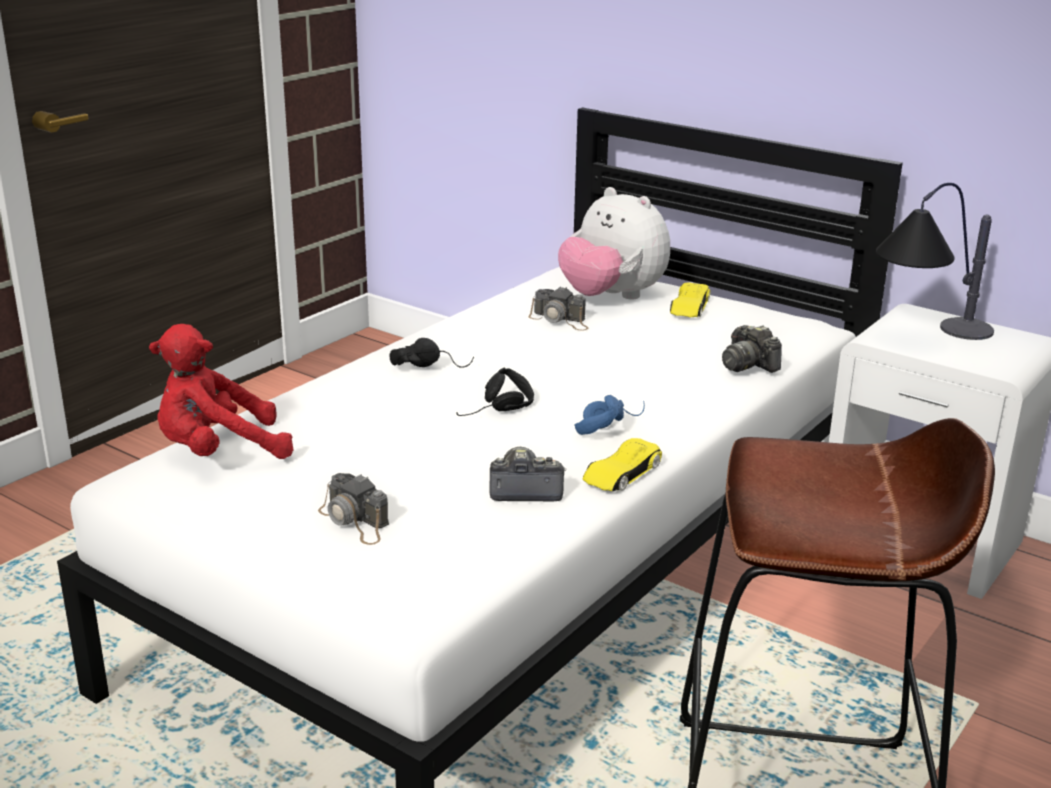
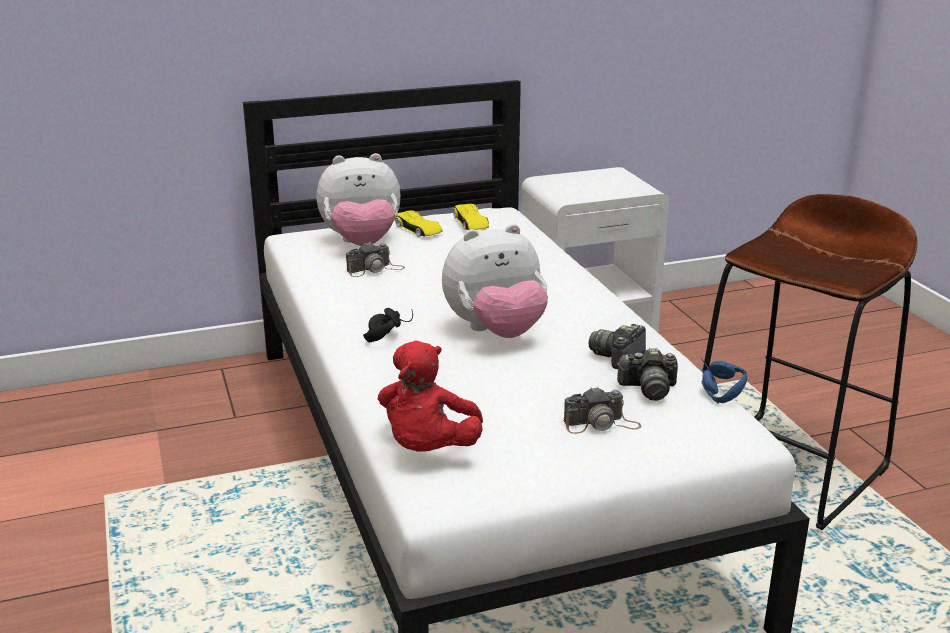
camera: 55 degrees left, 0 degrees up
(497, 412) = (496, 332): black headphones -> plush toy
(608, 425) = (559, 306): blue headphones -> blue headphones (711, 387)
(622, 473) = (629, 323): yellow toy car -> yellow toy car (471, 223)
(748, 365) = (533, 243): camera -> camera (648, 389)
(926, 338) = (584, 189): table lamp -> none

